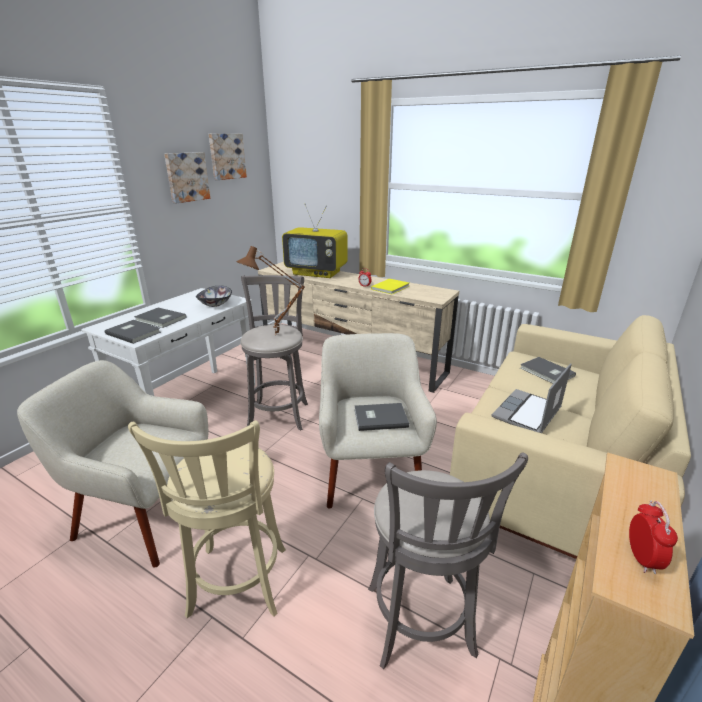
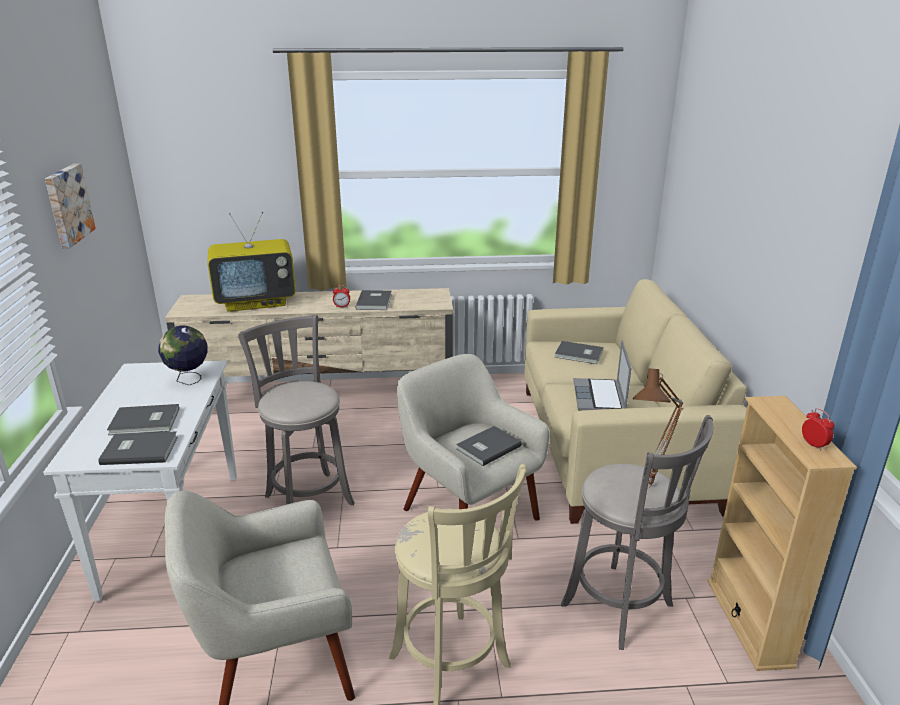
camera: 35 degrees left, 0 degrees up
(216, 304) = (189, 380): bowl -> globe
(226, 156) = (94, 161): picture -> none
(277, 335) = (311, 396): brown table lamp -> brown table lamp (652, 487)
(391, 287) = (375, 301): yellow book -> grey book

